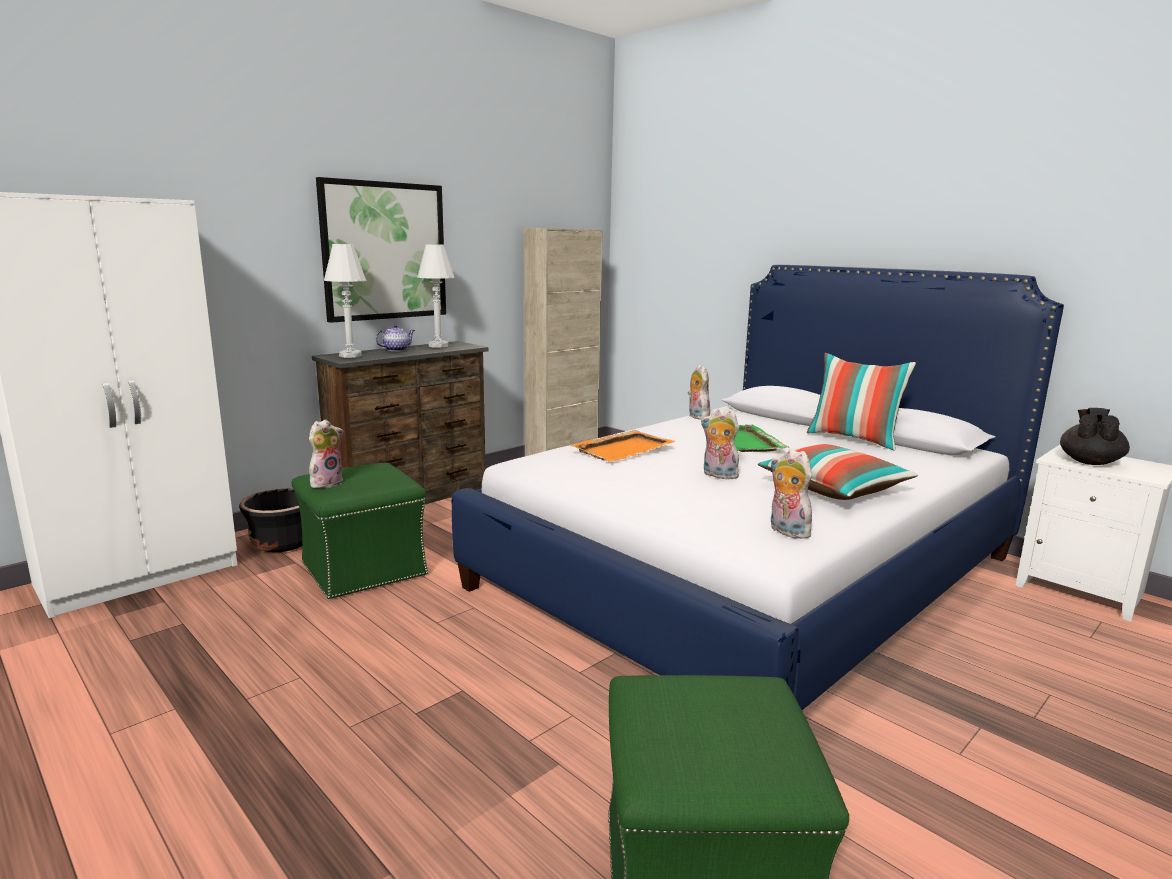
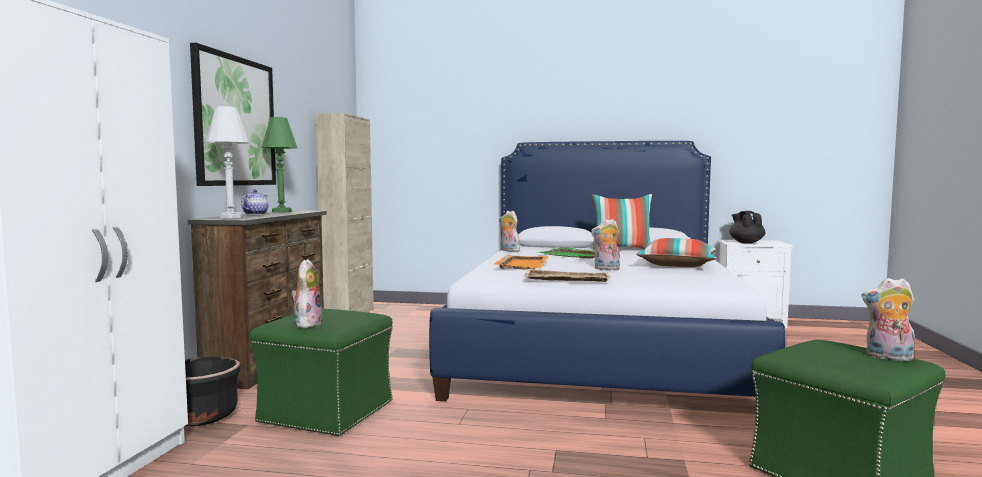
camera: 35 degrees left, 10 degrees down
(438, 346) = (281, 211): white table lamp -> green table lamp
(606, 484) = (566, 278): none -> beige tray
(786, 531) = (709, 280): plush toy -> plush toy (888, 357)

